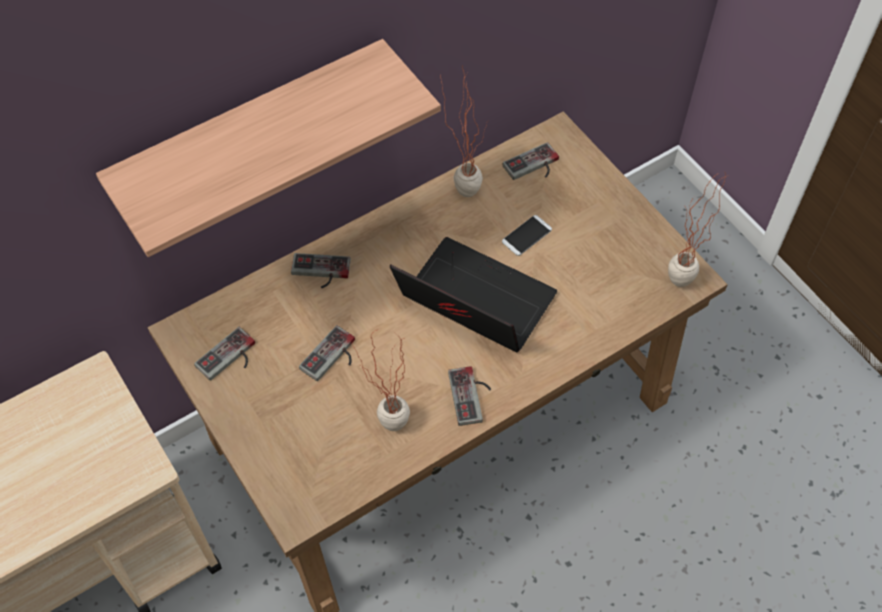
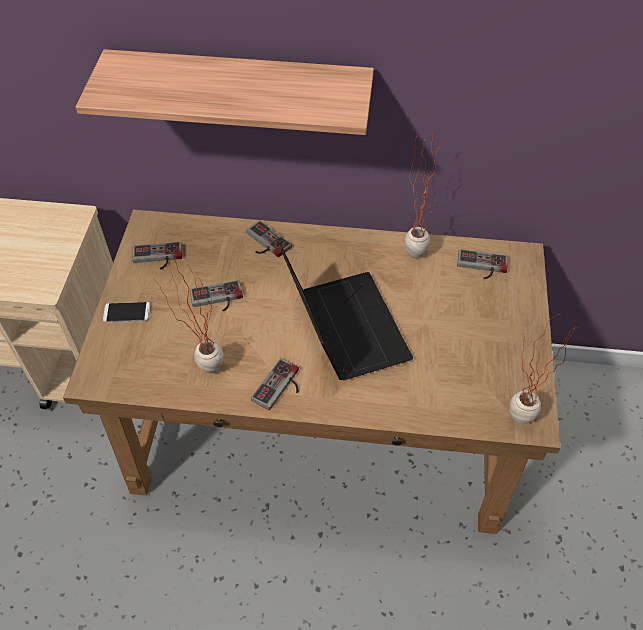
camera: 40 degrees right, 5 degrees down
(526, 235) = (429, 308): phone -> phone (127, 312)

